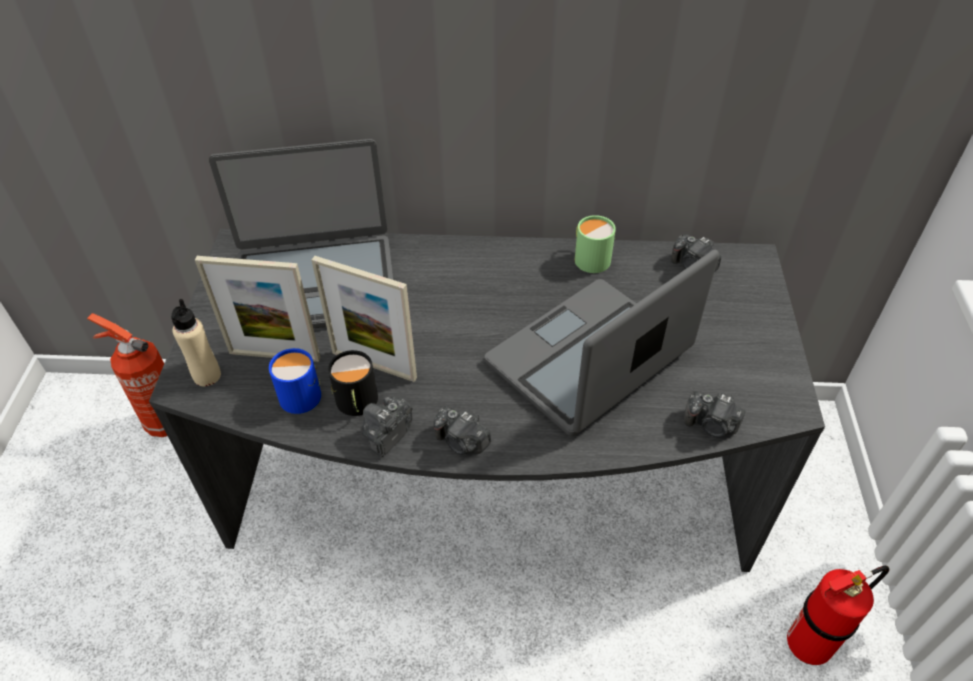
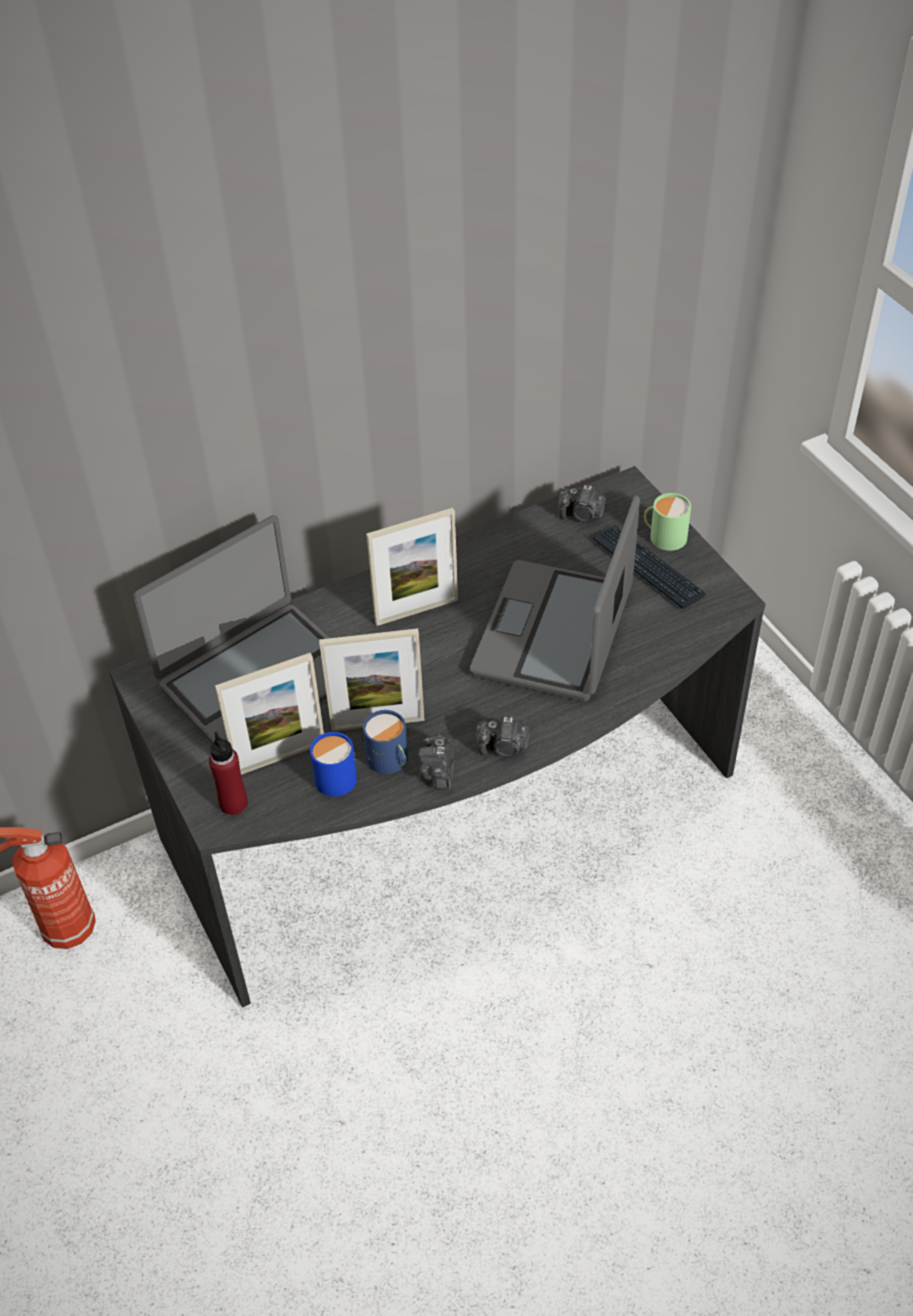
camera: 30 degrees left, 0 degrees up
(207, 376) = (233, 804): beige bottle -> red bottle
(356, 403) = (389, 760): black mug -> blue mug
(484, 285) = (416, 611): none -> picture frame
(590, 257) = (489, 545): green mug -> green mug (664, 536)
(711, 425) = (684, 641): camera -> none
(723, 338) = (647, 568): none -> keyboard
(812, 643) = (813, 806): fire extinguisher -> none

